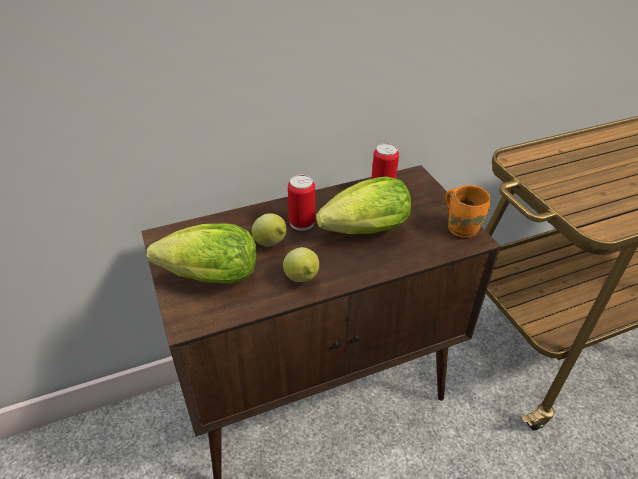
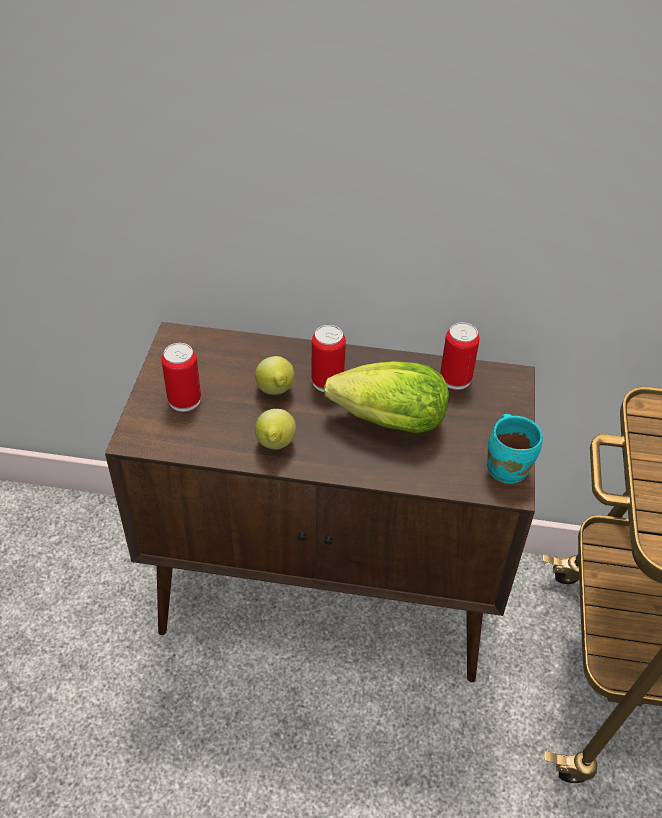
camera: 30 degrees right, 5 degrees up
(205, 277) = (184, 400): lettuce -> can
(462, 227) = (508, 467): orange mug -> turquoise mug

